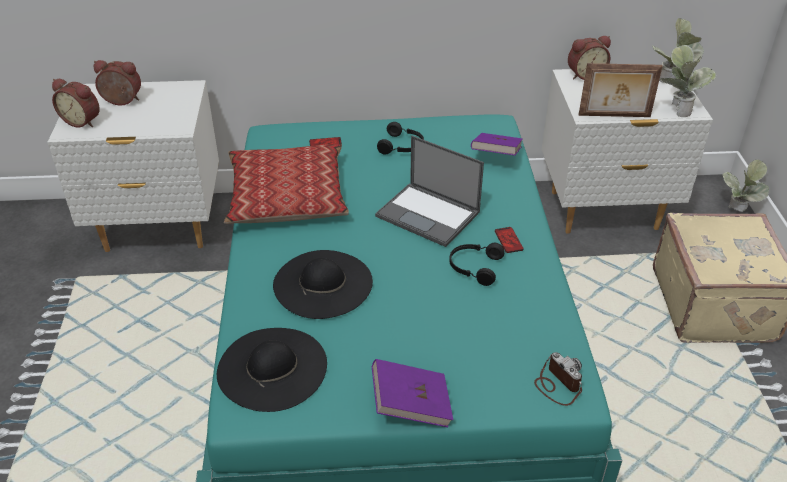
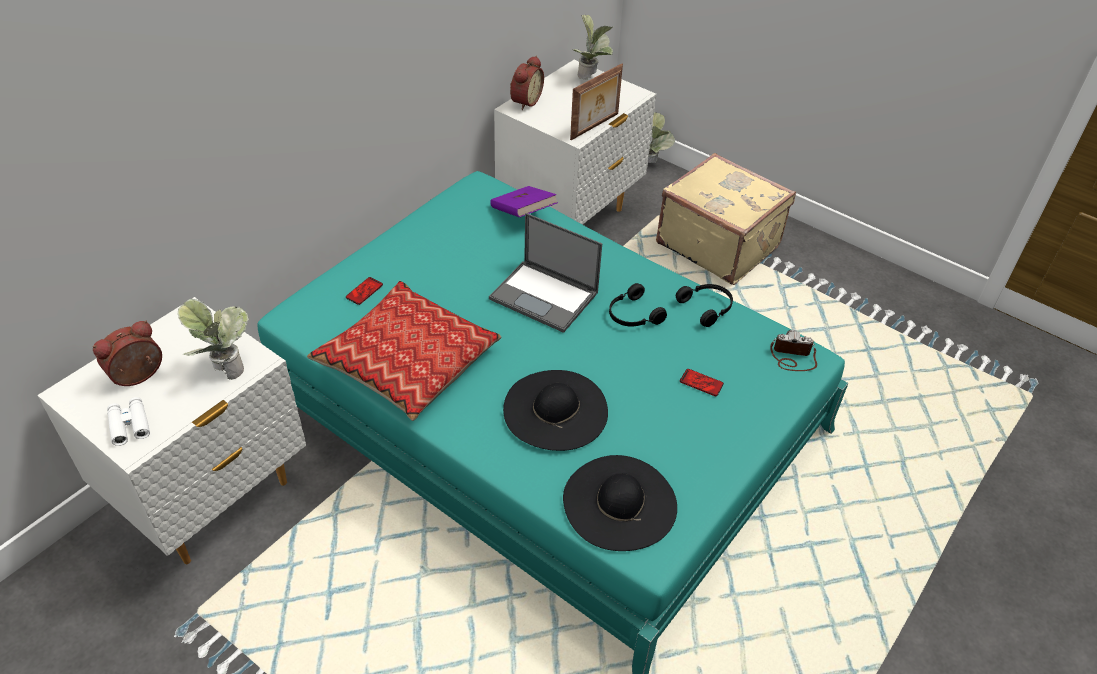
camera: 50 degrees left, 5 degrees up
(82, 121) = (129, 425): alarm clock -> white binoculars
(402, 146) = (437, 251): black headphones -> black headphones (707, 307)
(411, 405) = (740, 445): purple book -> none
(429, 214) = (545, 296): laptop -> laptop turned 45 degrees clockwise
(508, 240) = (624, 278): phone -> phone (701, 383)
(677, 109) = (625, 97): potted plant -> potted plant (224, 368)

